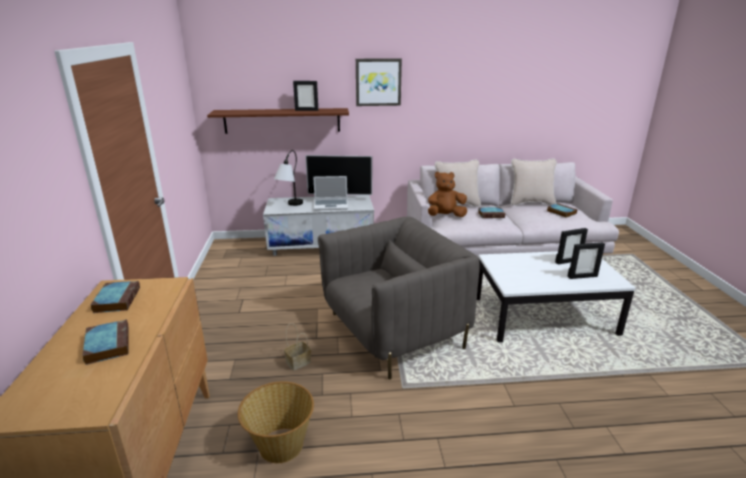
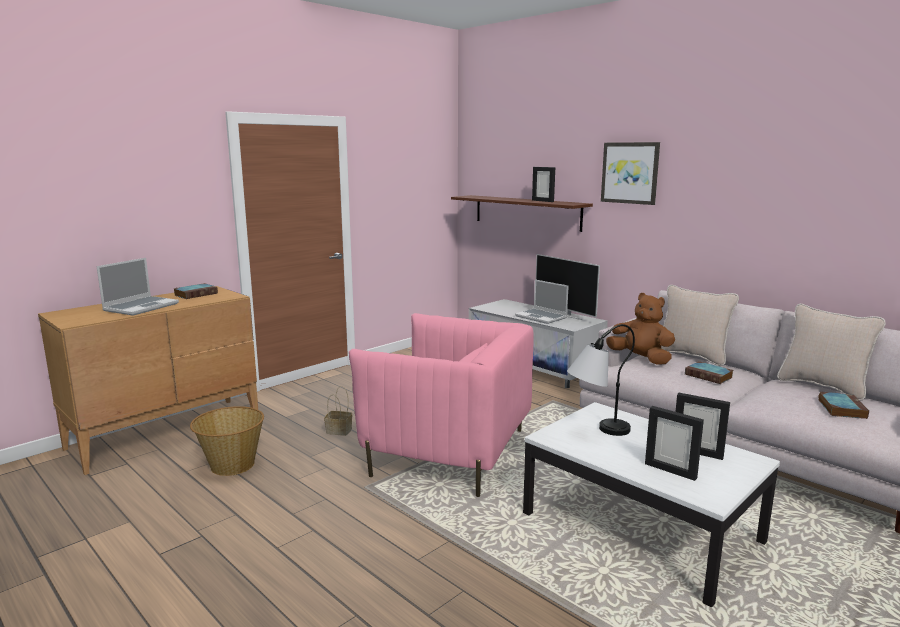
camera: 50 degrees right, 10 degrees down
(107, 344) = (141, 307): book -> laptop
(290, 206) = (504, 308): table lamp -> table lamp (595, 431)
(394, 331) = (448, 451): grey armchair -> pink armchair

